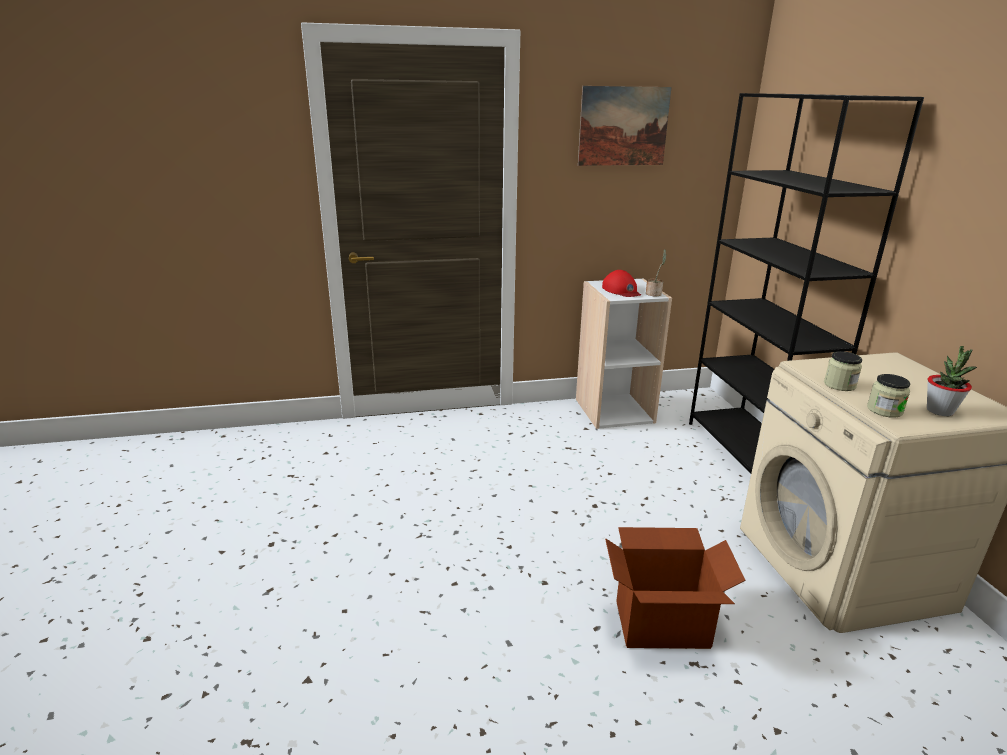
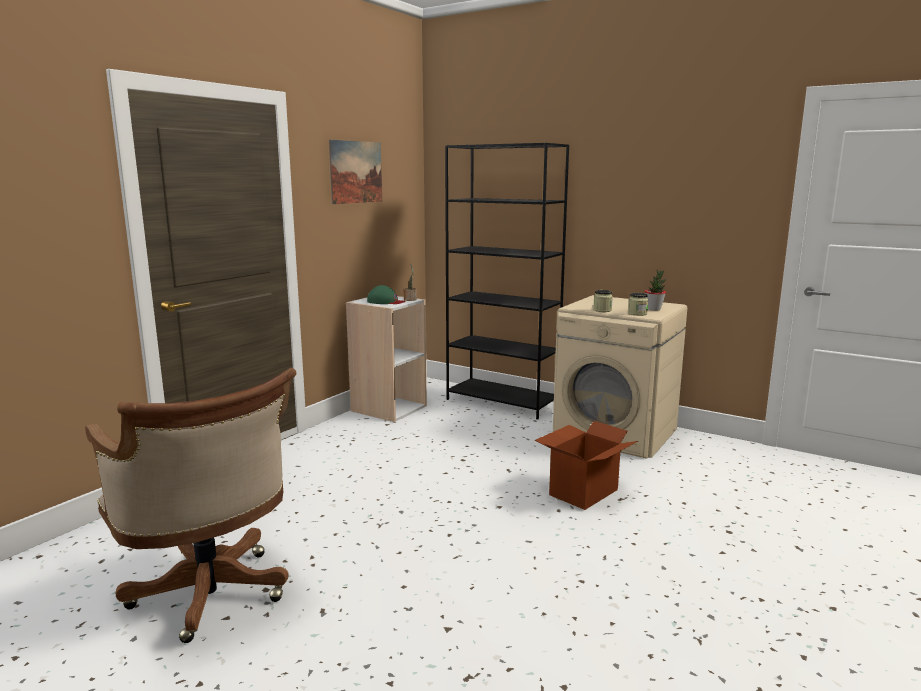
camera: 45 degrees left, 10 degrees down
(242, 527) = (212, 595): none -> office chair
(621, 290) = (385, 302): red cap -> green cap

